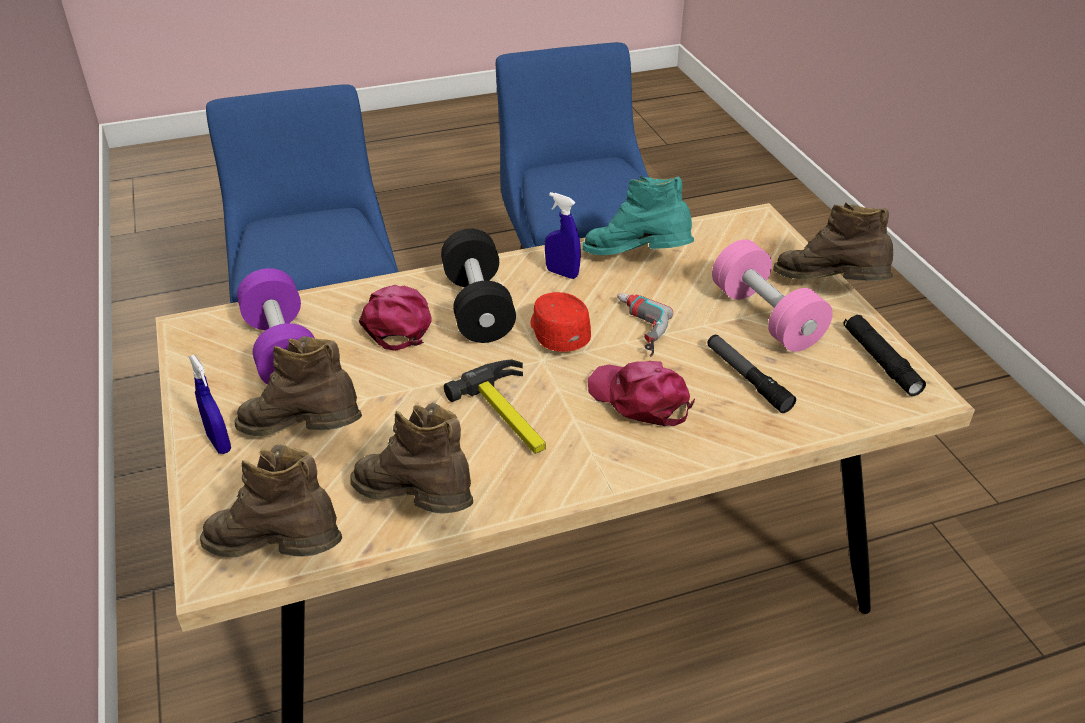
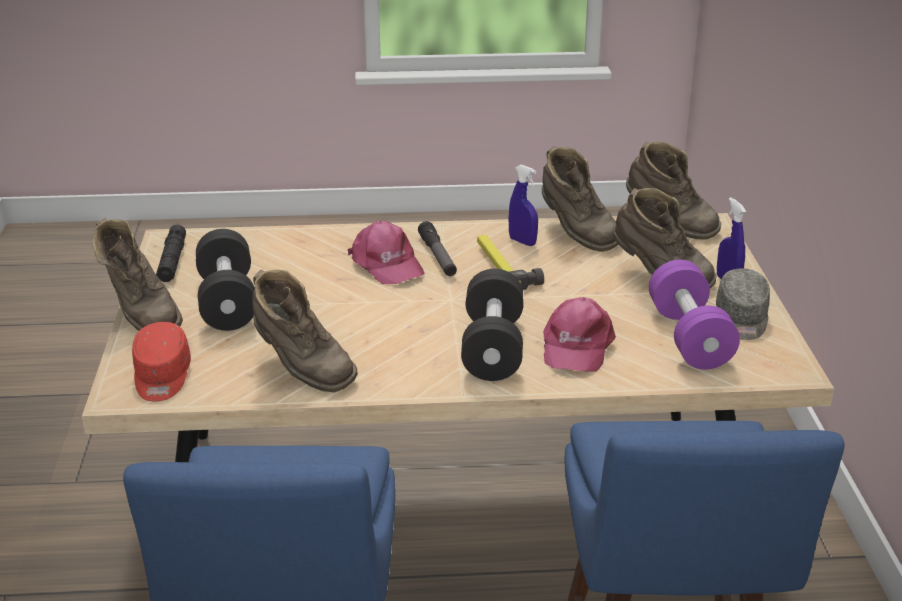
camera: 165 degrees left, 10 degrees down
(219, 385) = (742, 319): none -> grey cap
(557, 332) = (425, 316): red cap -> red cap (162, 377)
(562, 273) = (390, 368): blue spray bottle -> blue spray bottle (522, 242)
(635, 329) = (353, 309): power drill -> none
(637, 260) = (301, 369): turquoise boot -> brown boot
(747, 379) = (291, 265): flashlight -> flashlight (437, 256)
(766, 317) = (227, 302): pink dumbbell -> black dumbbell

